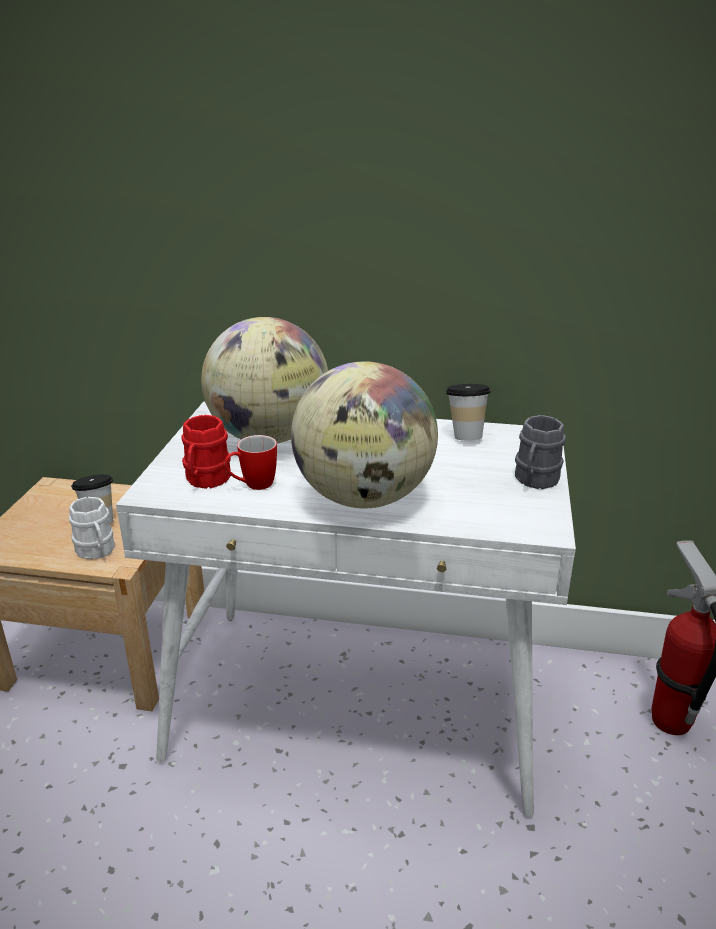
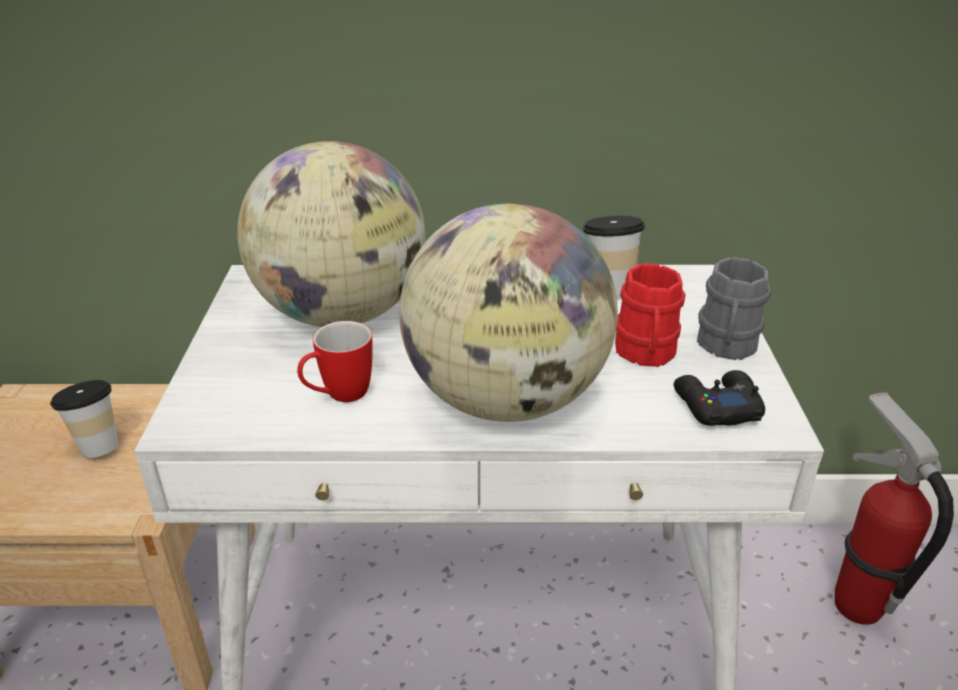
camera: 10 degrees left, 5 degrees up
(97, 551) = (102, 495): white mug -> none
(205, 480) = (265, 394): red mug -> red mug (645, 354)
(510, 515) = (716, 406): none -> black game controller

